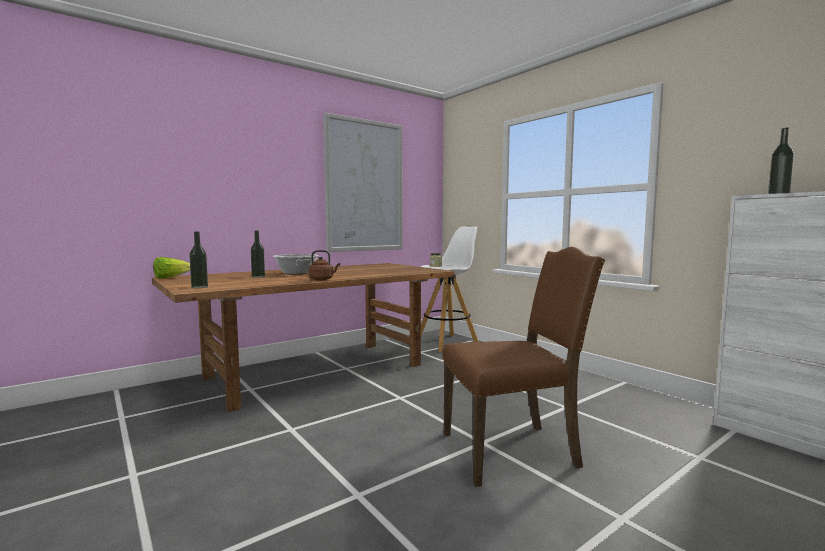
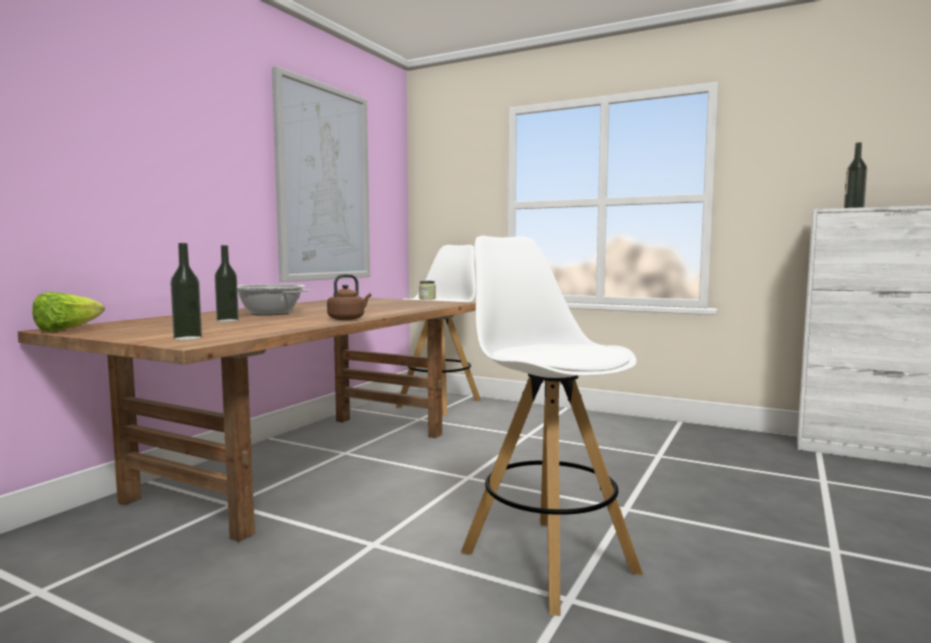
camera: 25 degrees left, 0 degrees up
(378, 465) = (546, 560): none -> white stool
(513, 451) = (666, 510): brown chair -> none

